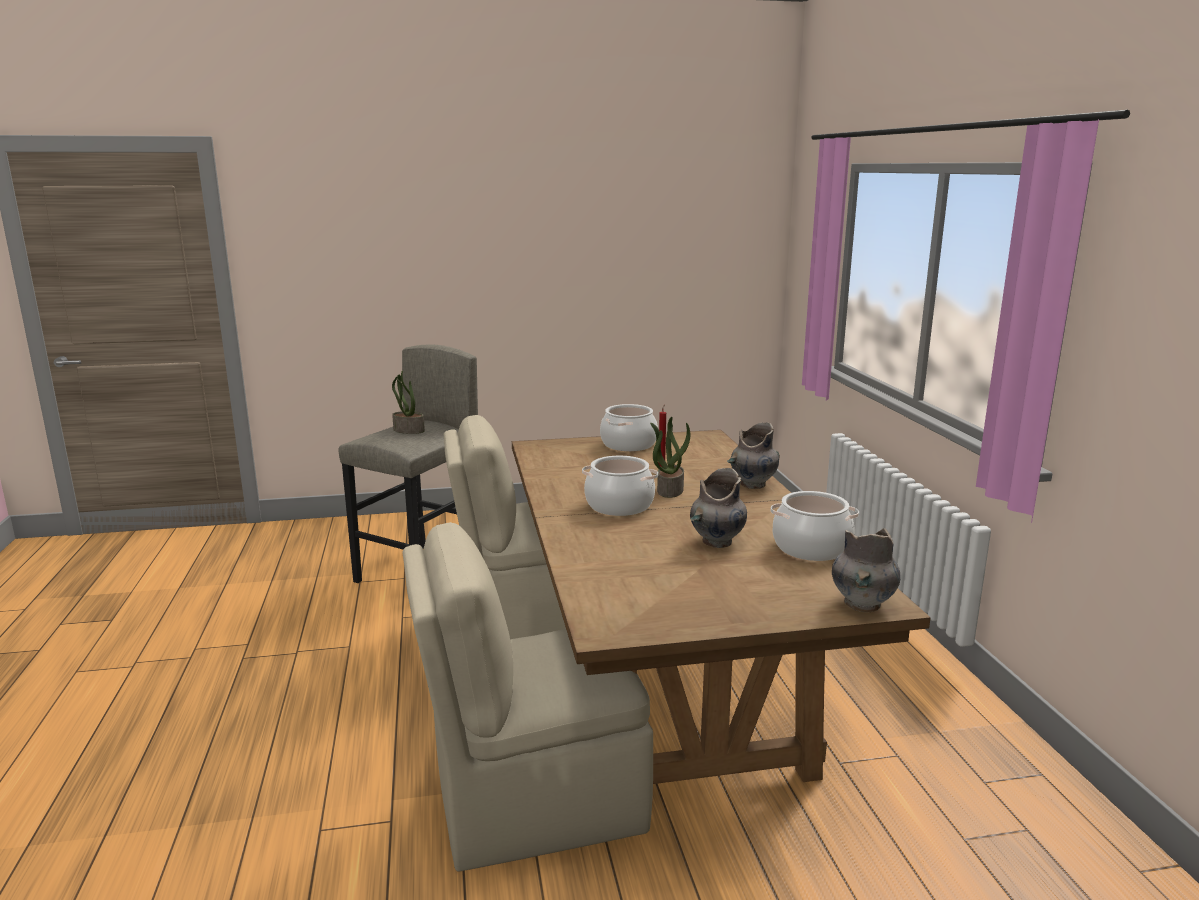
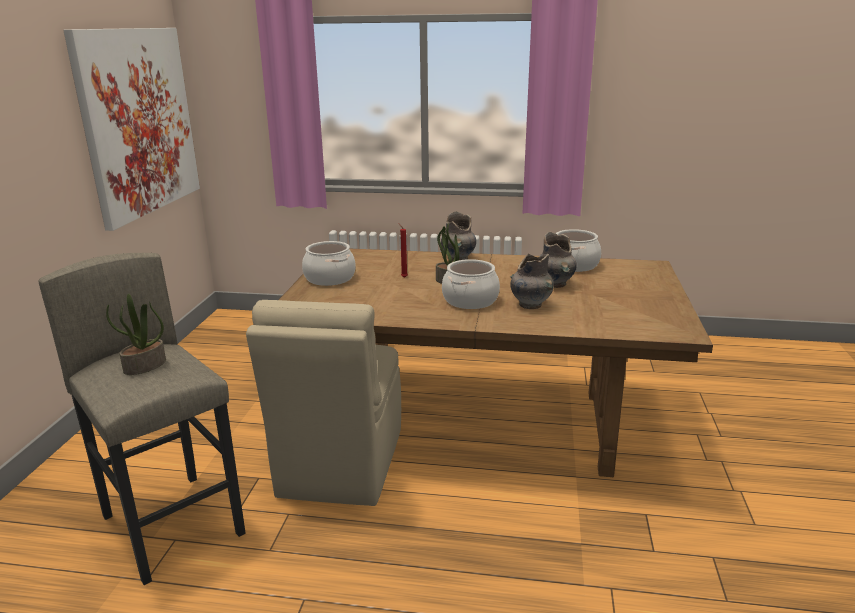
camera: 70 degrees left, 5 degrees up
(533, 803) = (602, 507): beige chair -> none
(690, 264) = (139, 122): none -> picture
(862, 604) = (652, 269): grey vase -> grey vase (530, 305)

